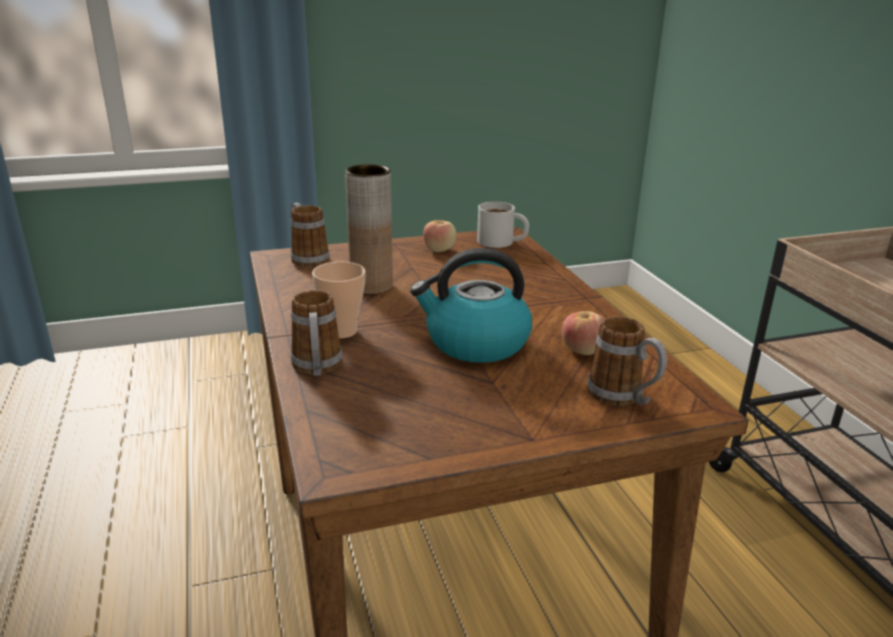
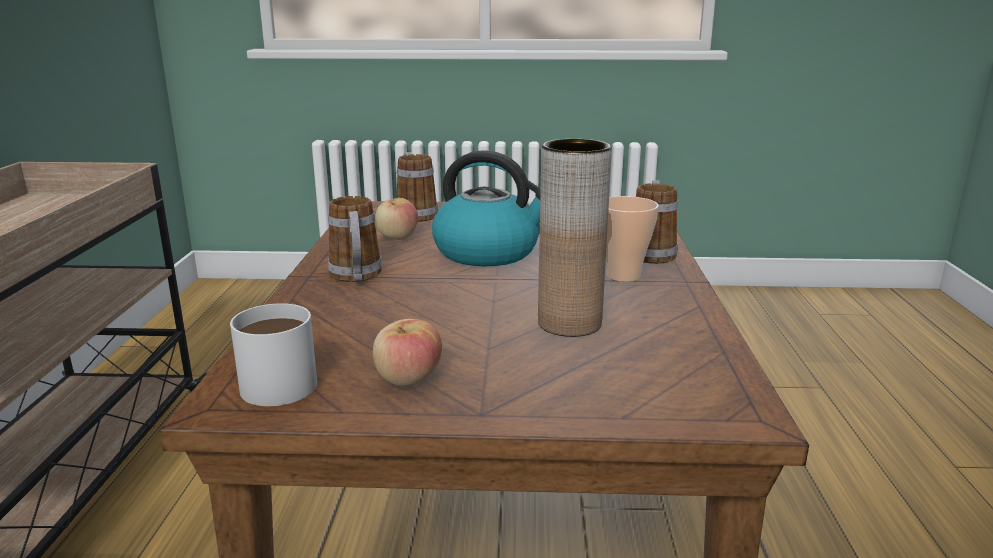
camera: 160 degrees left, 5 degrees down
(307, 258) = (674, 397): mug -> mug (356, 277)

